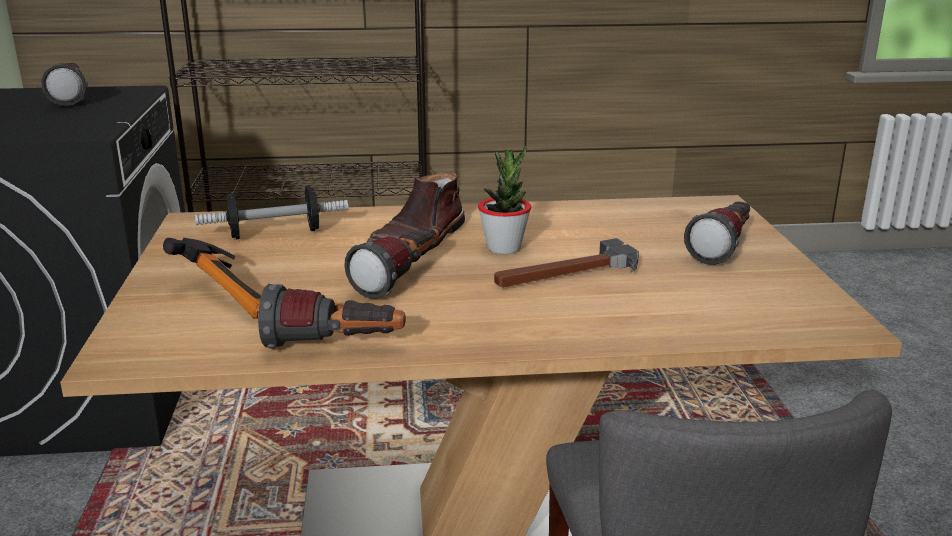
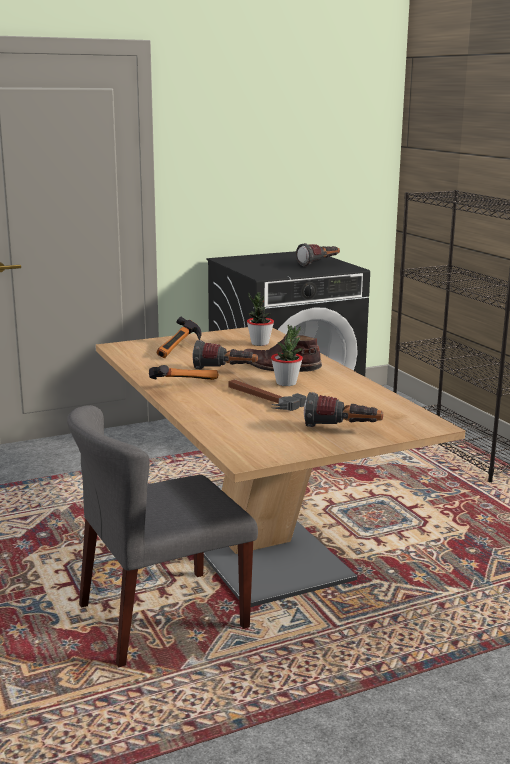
camera: 70 degrees right, 5 degrees down
(275, 233) = (259, 343): dumbbell -> potted plant
(334, 347) = (145, 371): flashlight -> none
(454, 324) = (182, 385): none -> hammer

